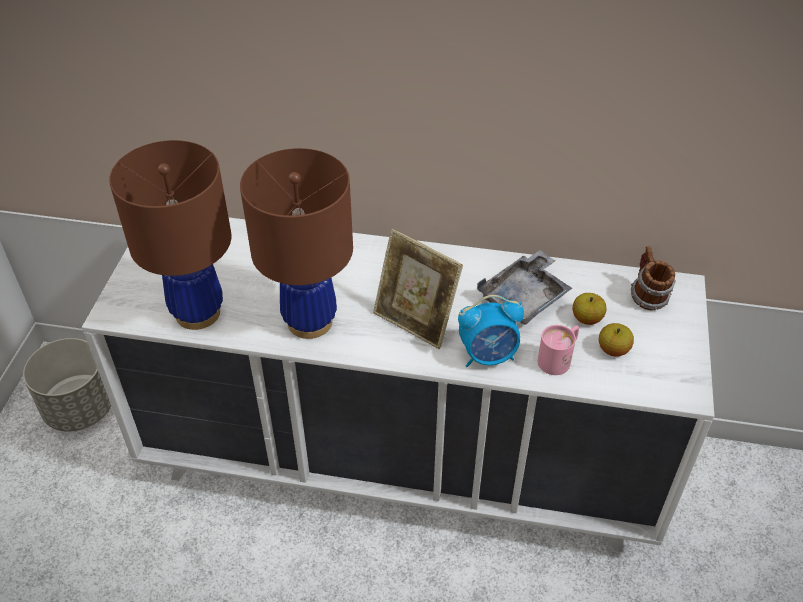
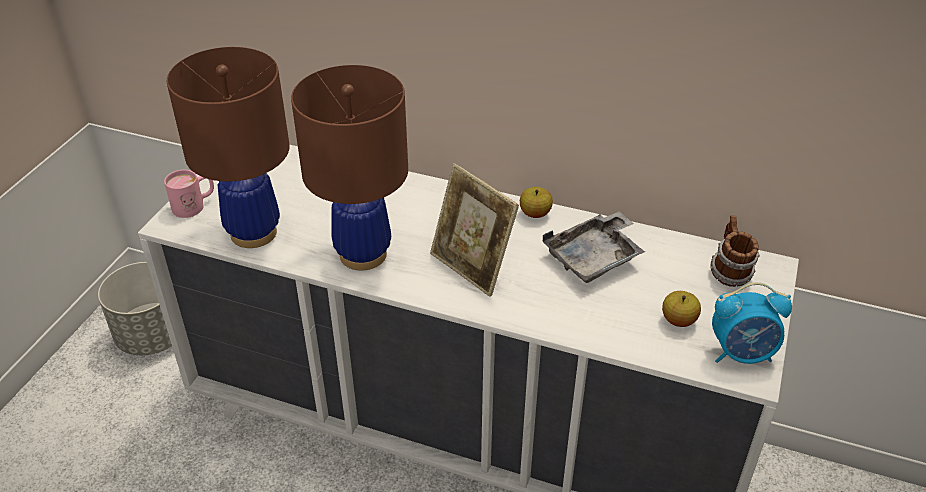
camera: 10 degrees right, 5 degrees down
(488, 356) = (540, 309): alarm clock -> alarm clock (742, 354)
(559, 358) = (616, 322): pink mug -> pink mug (195, 205)
(587, 319) = (657, 286): apple -> apple (535, 214)

